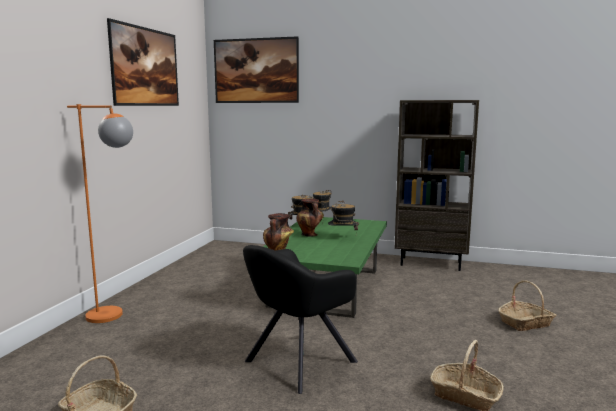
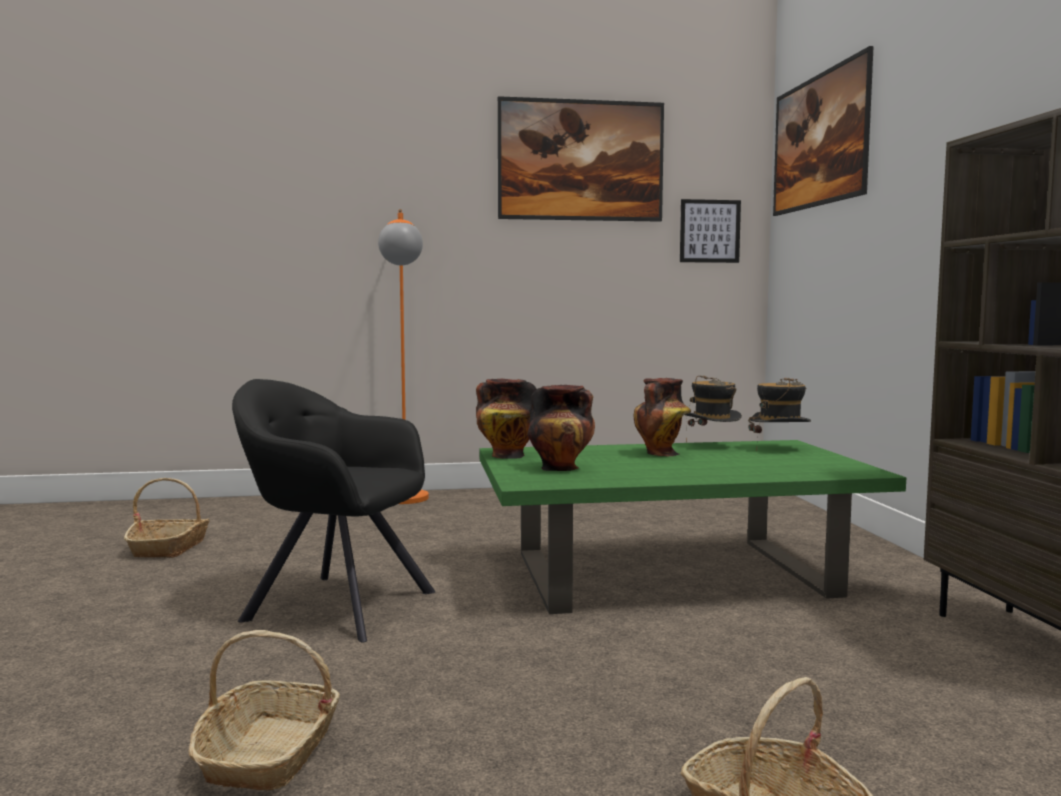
camera: 65 degrees right, 5 degrees down
(192, 111) = (709, 231): none -> picture
(323, 252) = (561, 468): none -> vase
(342, 238) = (681, 468): hat -> none

